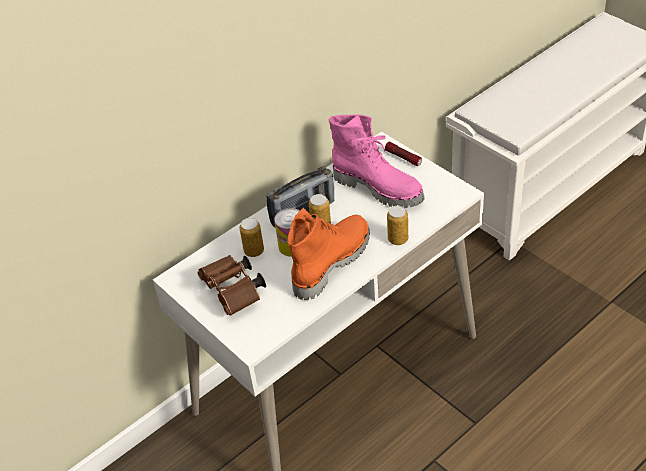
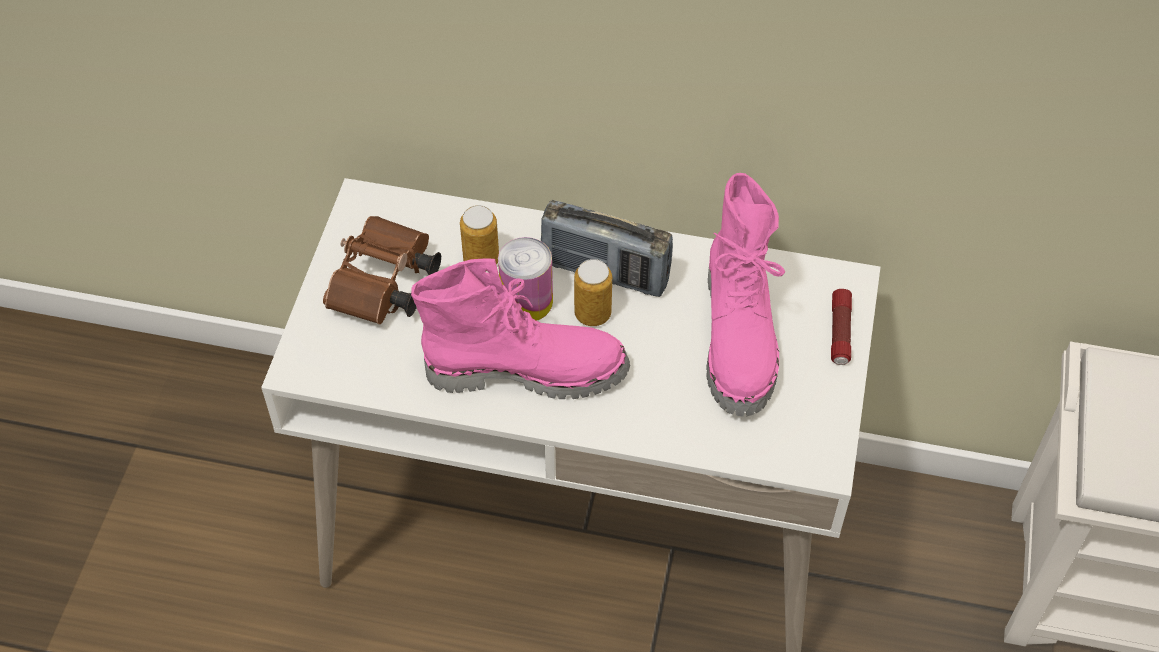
camera: 50 degrees right, 10 degrees up
(330, 263) = (526, 369): orange boot -> pink boot
(398, 239) = (643, 430): can -> none

